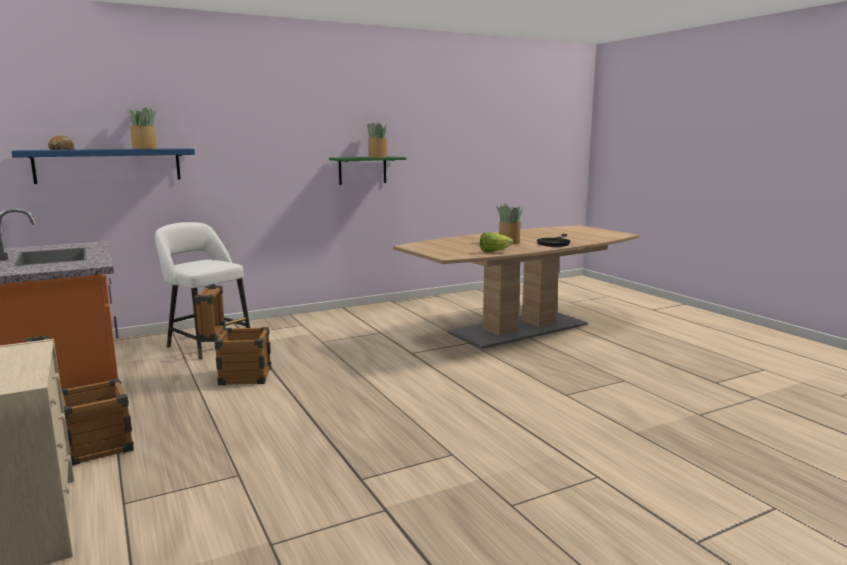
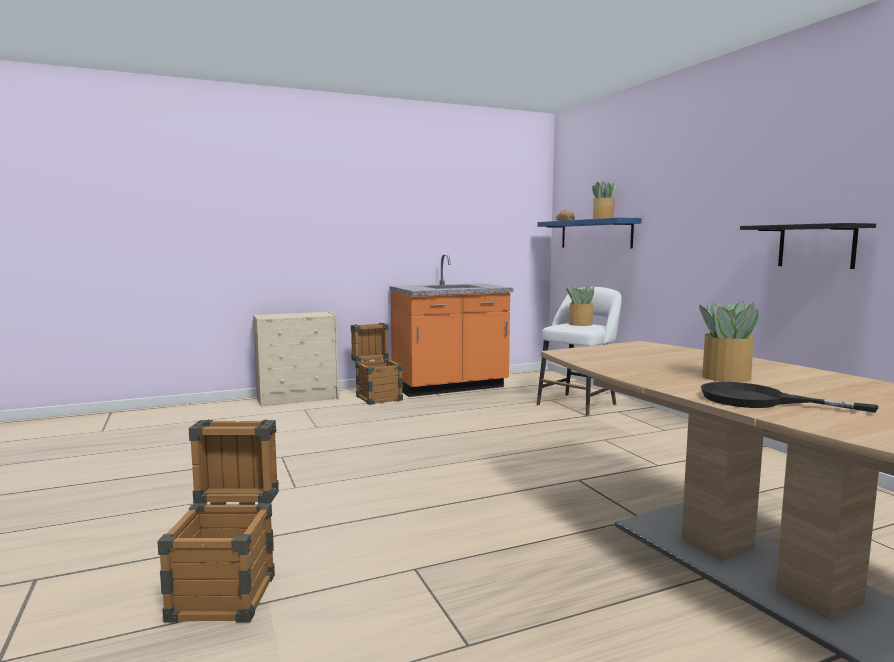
camera: 95 degrees right, 5 degrees down
(237, 376) = (496, 417): crate -> crate (229, 589)
(362, 170) = (816, 246): green shelf -> black shelf
(377, 157) = (818, 223): potted plant -> potted plant (580, 324)
(493, 252) = (613, 367): lettuce -> none

